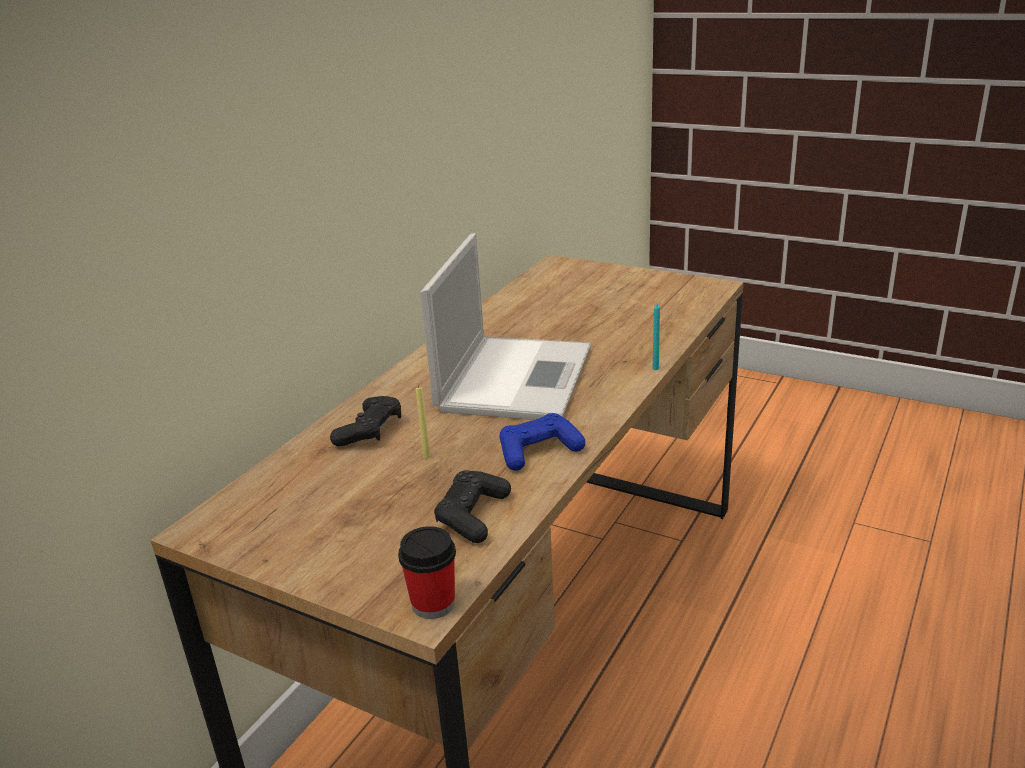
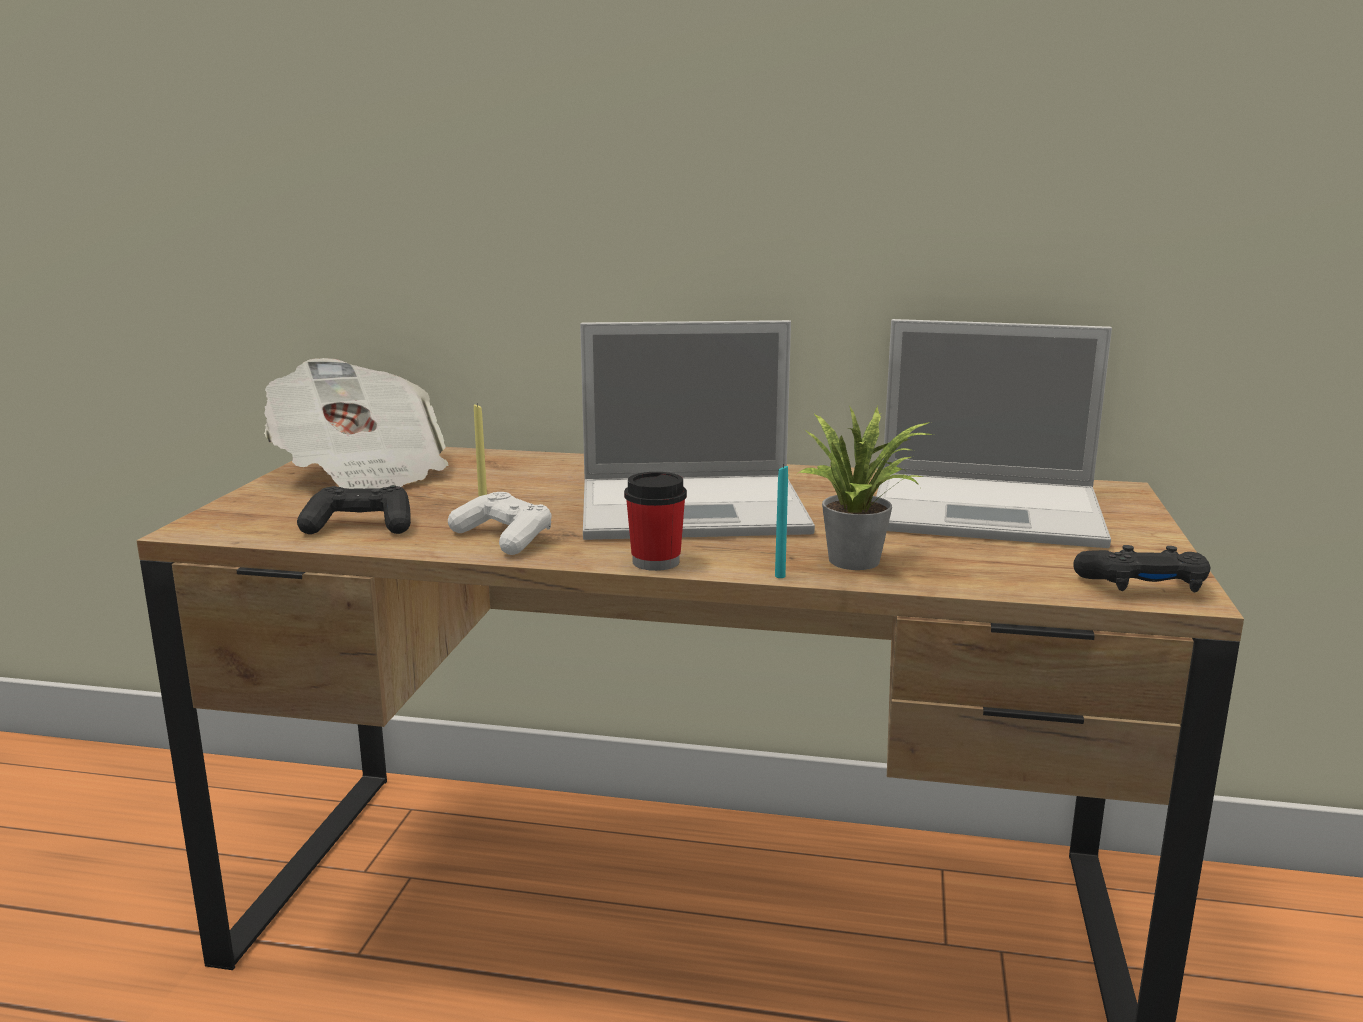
camera: 70 degrees right, 10 degrees down
(309, 517) = (361, 474): none -> newspaper
(370, 431) = (531, 470): black game controller -> black game controller (1143, 587)
(433, 604) = (204, 530): cup -> cup (656, 562)
(539, 452) = (503, 538): blue game controller -> white game controller
(575, 298) = (991, 511): none -> laptop
(640, 343) = (861, 561): none -> potted plant

